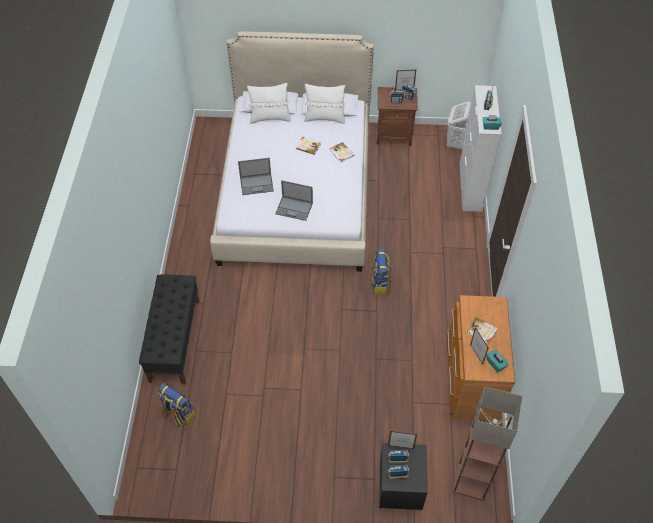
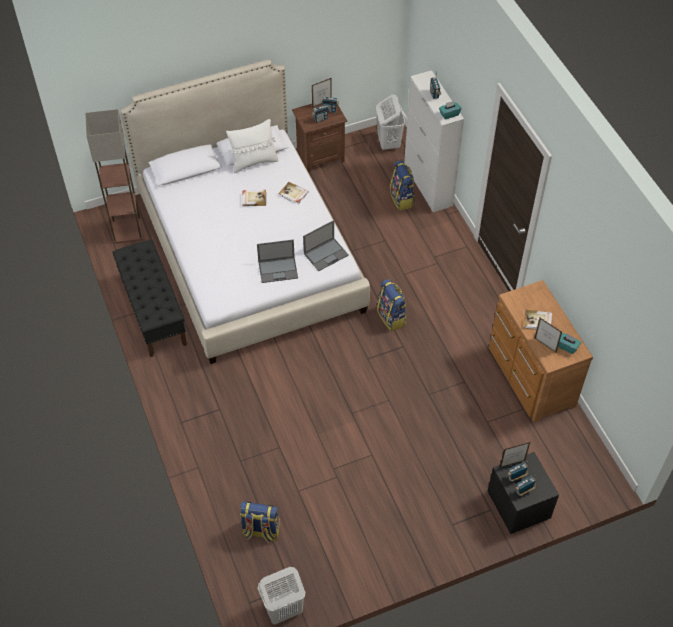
camera: 25 degrees left, 0 degrees up
(159, 486) = (283, 610): none -> white laundry basket
(175, 340) = (211, 459): black bench -> black bench (153, 311)
(257, 184) = (224, 258): laptop -> laptop (326, 254)
(270, 118) = (194, 182): white pillow -> none
(442, 191) = (402, 199): none -> backpack
(470, 480) = (579, 472): floor lamp -> floor lamp (126, 230)

